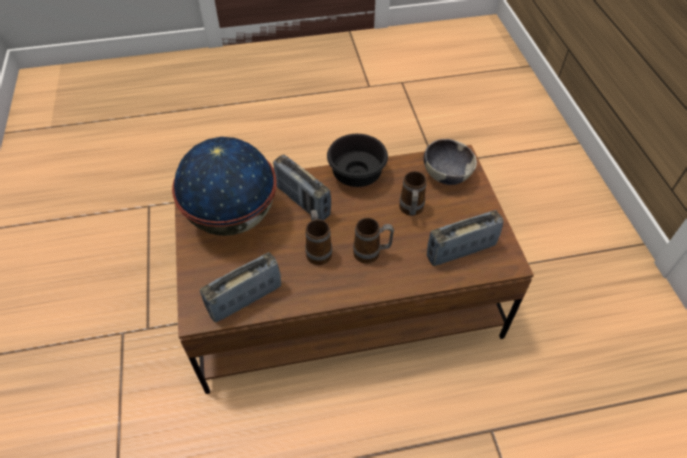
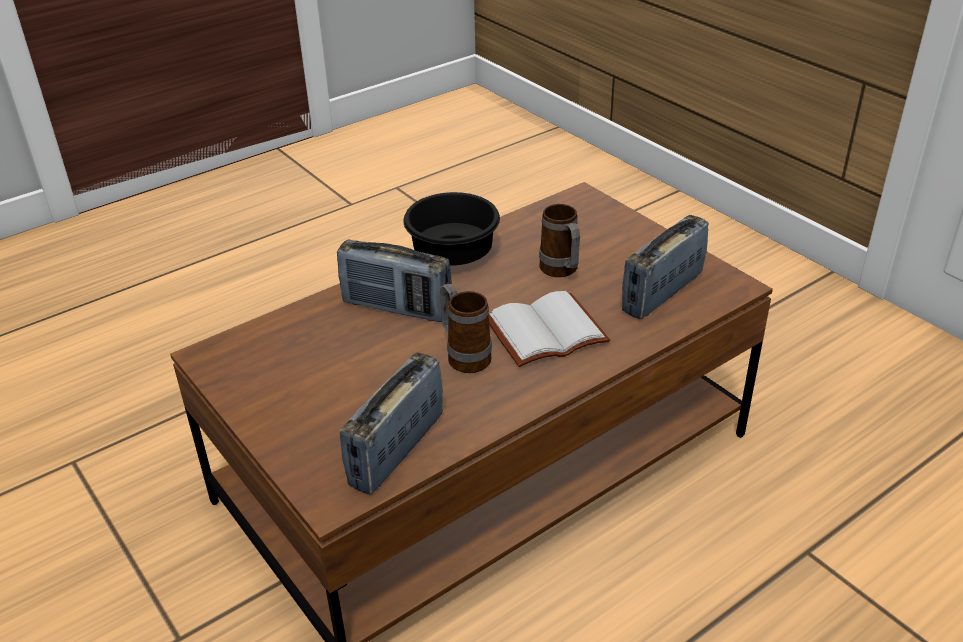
camera: 25 degrees left, 15 degrees down
(232, 218) = (299, 360): globe -> none
(372, 253) = (545, 334): mug -> white book
(446, 175) = (578, 221): bowl -> none

